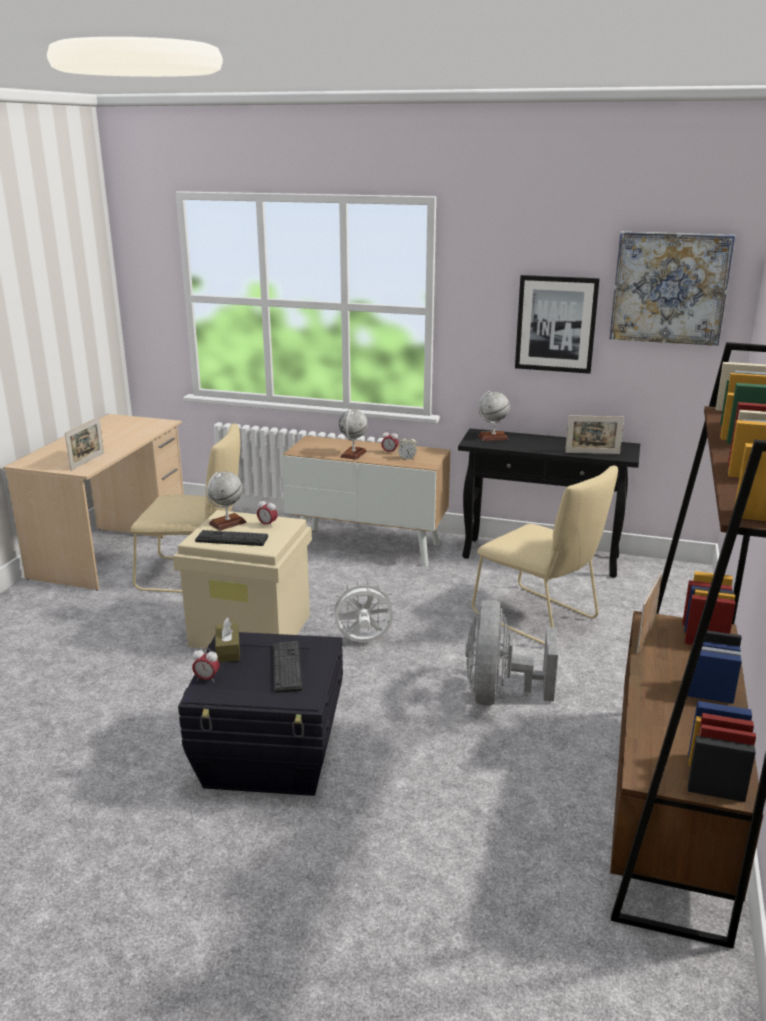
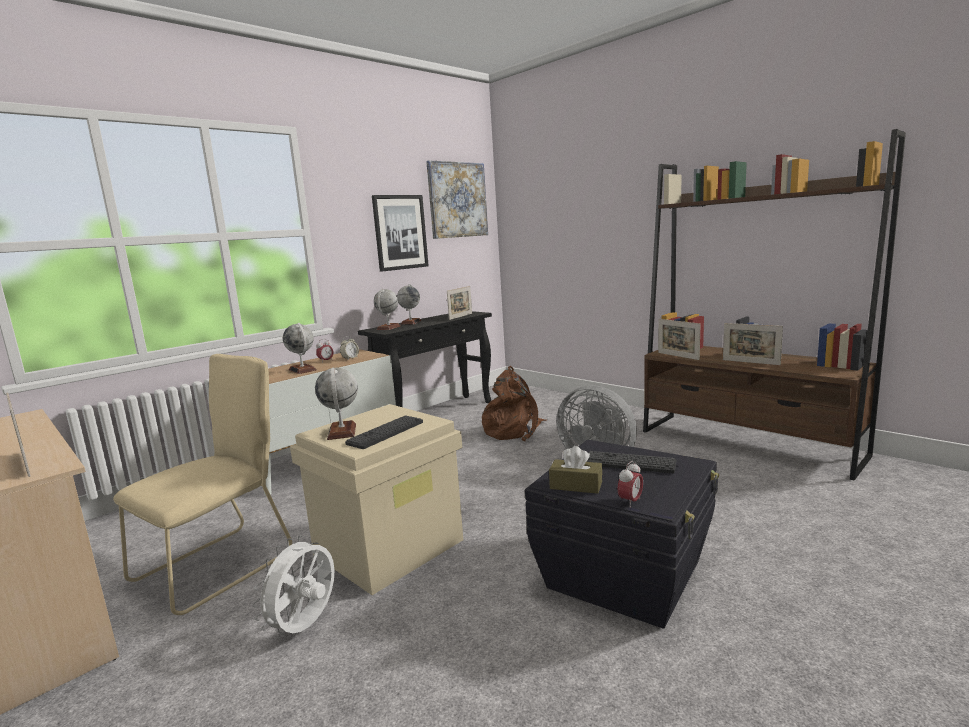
camera: 60 degrees left, 10 degrees down
(267, 525) = (378, 417): alarm clock -> none
(363, 642) = (476, 494): white fan -> white fan (306, 627)
(533, 439) = (411, 322): none -> globe
(539, 618) = (513, 430): beige chair -> brown backpack
(658, 695) = (750, 362): none -> picture frame

